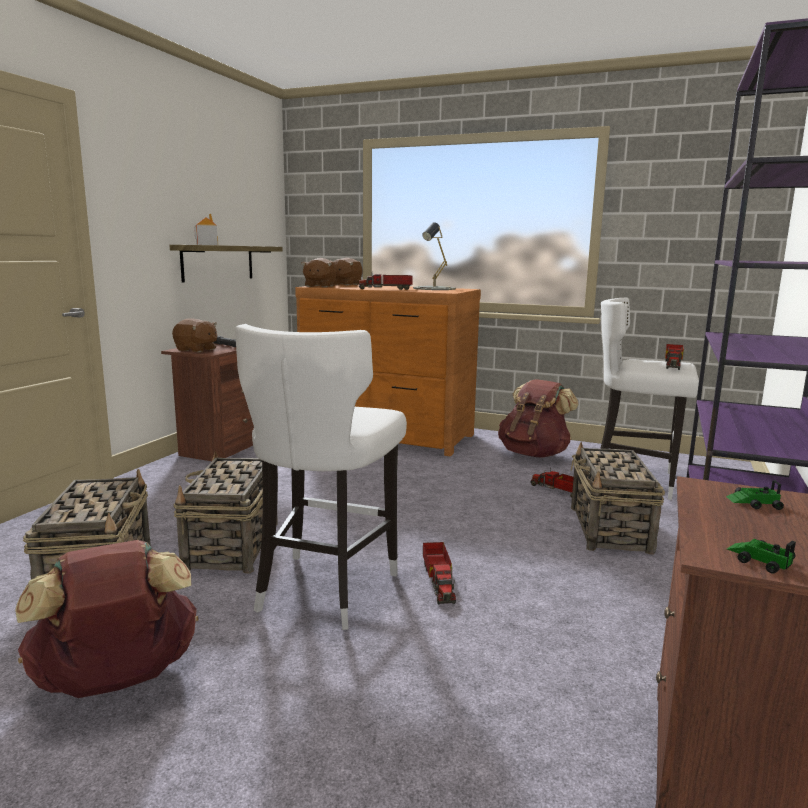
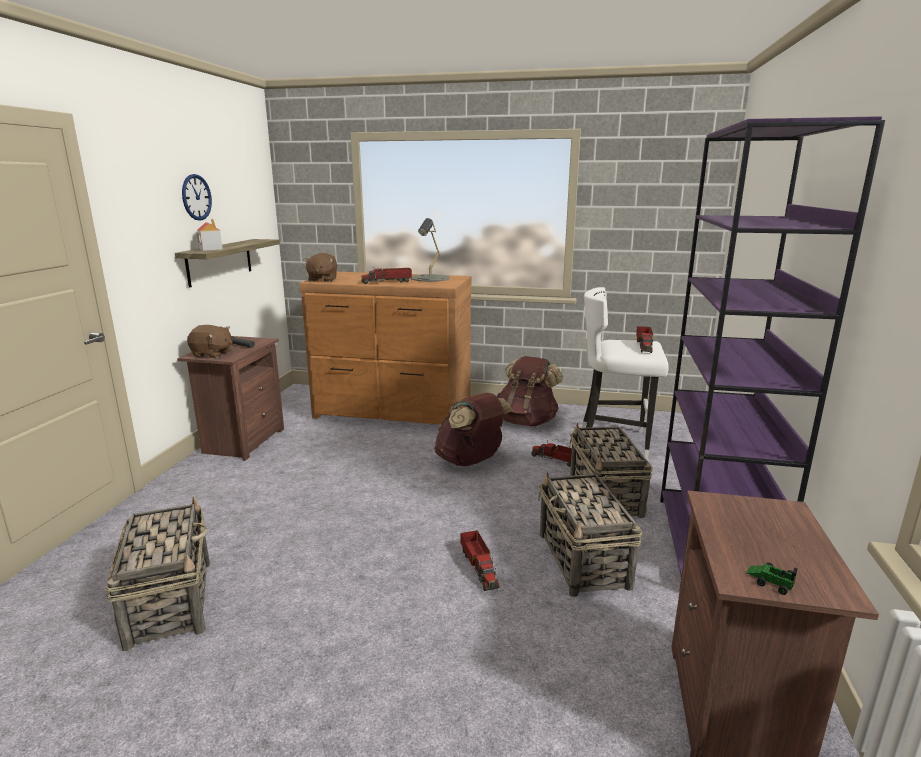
camera: 10 degrees left, 5 degrees up
(117, 681) = (227, 711): brown backpack -> brown backpack (471, 461)
(198, 193) = (196, 197): none -> wall clock
(232, 546) = (286, 552): basket -> basket (583, 561)
(324, 588) = (384, 587): white stool -> none
(345, 284) = (343, 273): brown plush toy -> none
(752, 502) = (749, 515): toy car -> none

